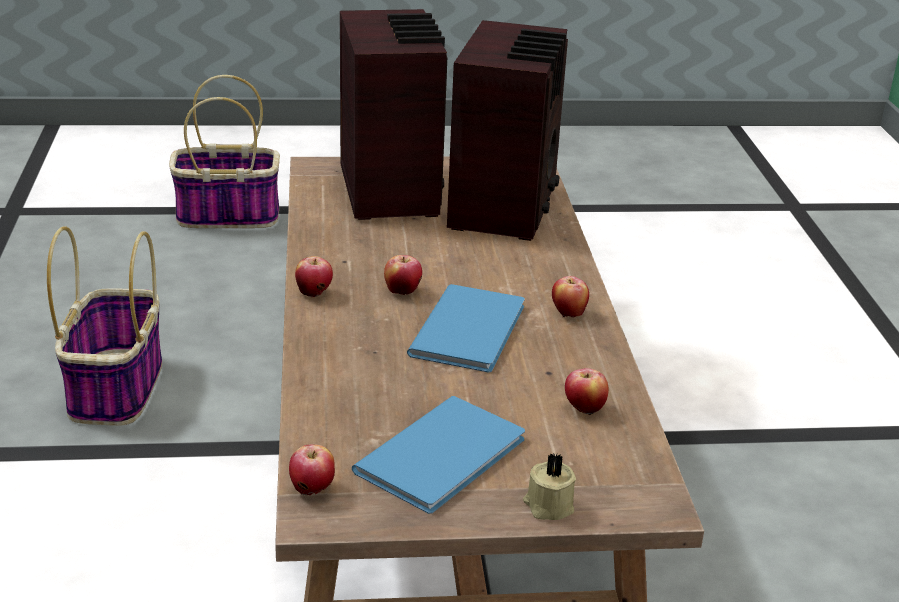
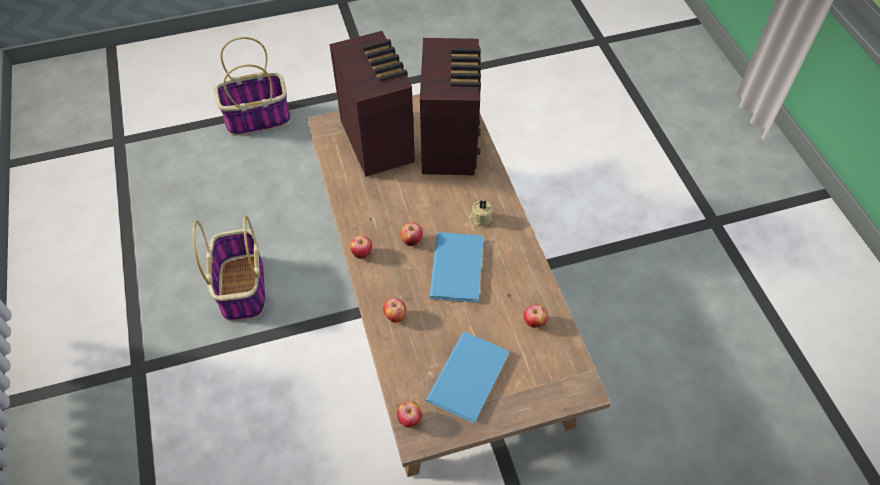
camera: 10 degrees left, 25 degrees up
(548, 506) = (531, 403): beige candle -> beige candle (480, 218)
(568, 314) = (508, 241): apple -> apple (395, 316)

